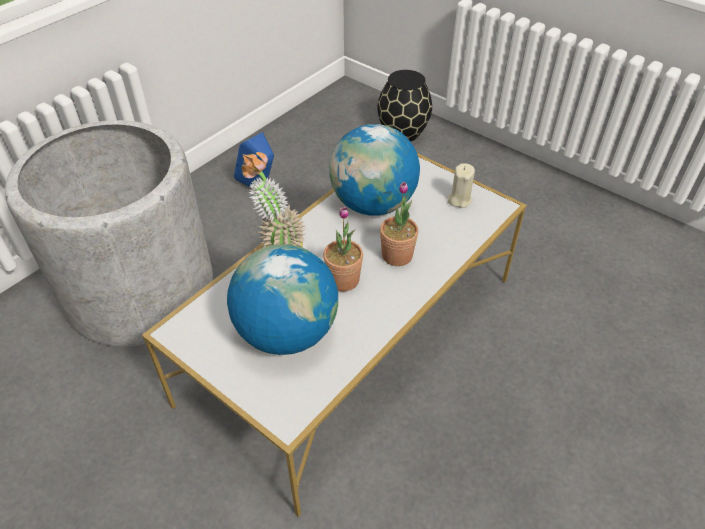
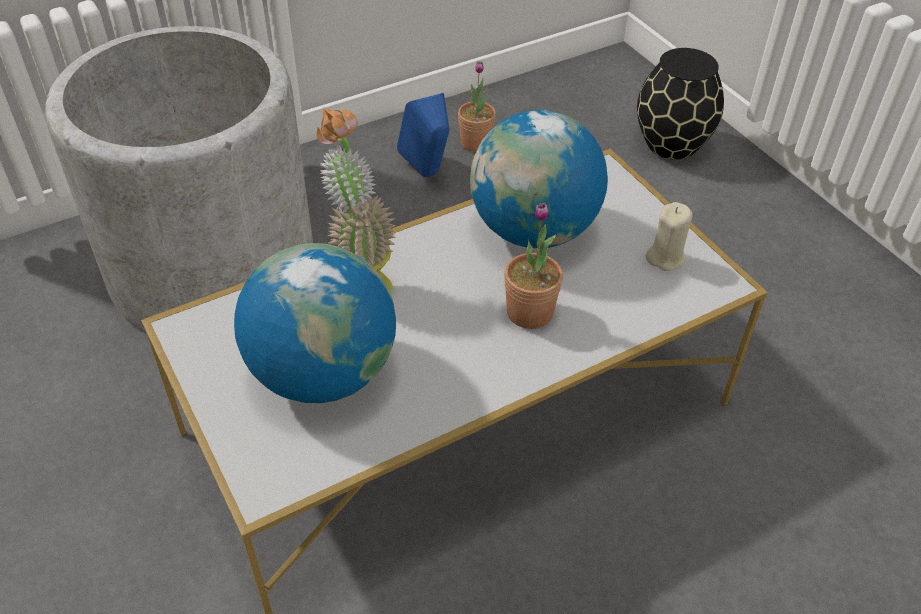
camera: 20 degrees right, 0 degrees up
(343, 280) = (436, 325): potted plant -> potted plant (476, 142)

